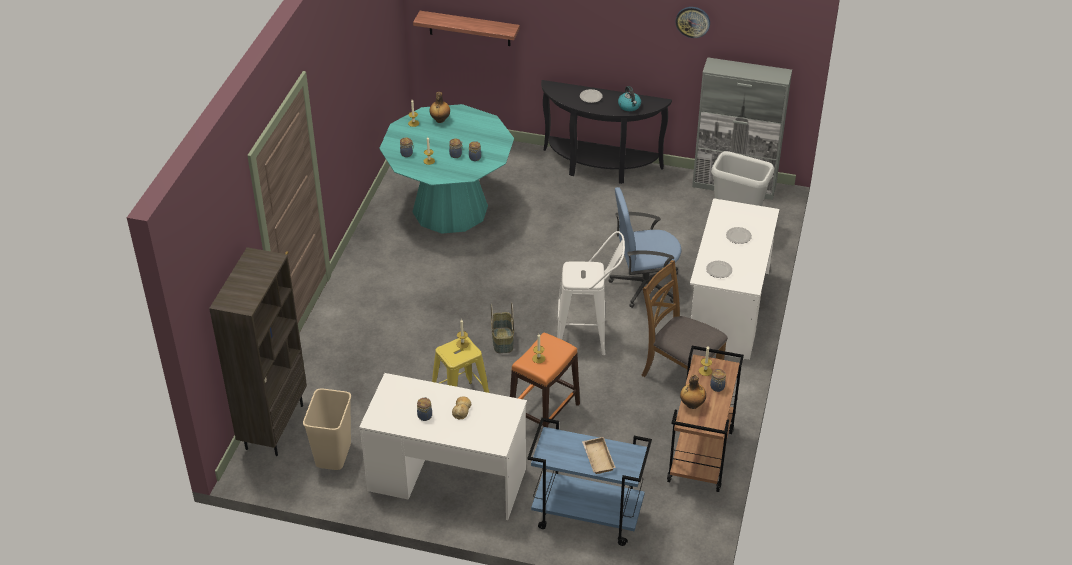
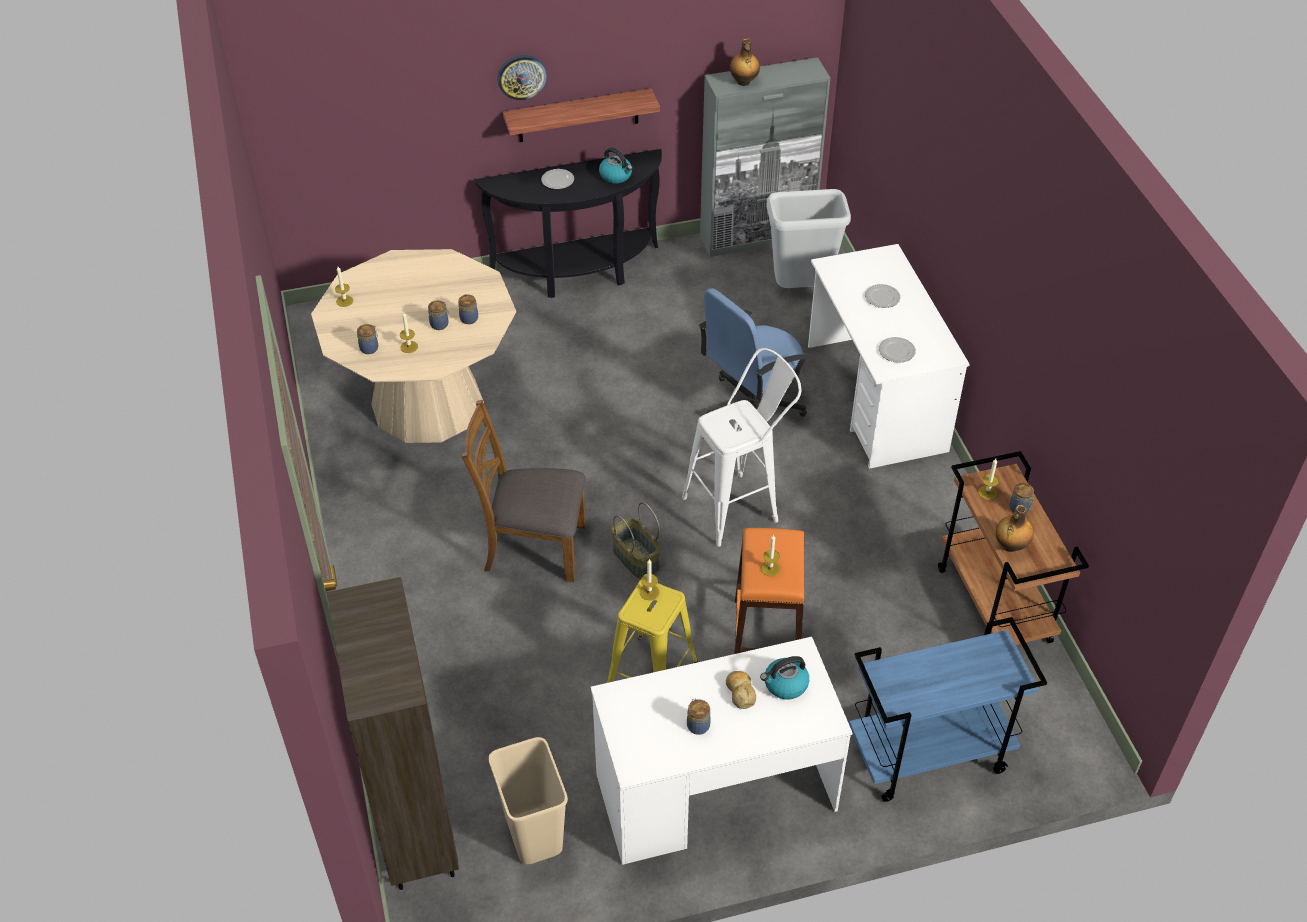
camera: 30 degrees left, 5 degrees up
(440, 120) = (378, 283): bottle -> bottle (743, 82)
(450, 209) = (427, 403): turquoise dining table -> beige dining table
(469, 28) = (355, 138): shelf -> shelf (578, 116)
(489, 417) = (785, 685): none -> kettle
(597, 458) = (961, 676): beige tray -> none
(680, 374) = (885, 506): brown chair -> brown chair (533, 547)
(693, 21) = (680, 30): wall clock -> wall clock (521, 76)

